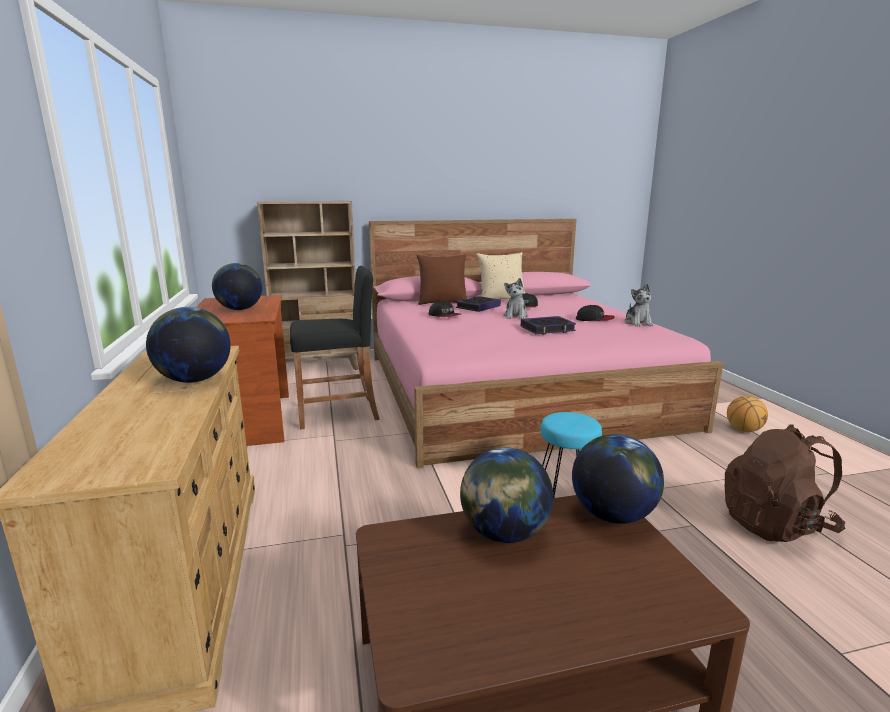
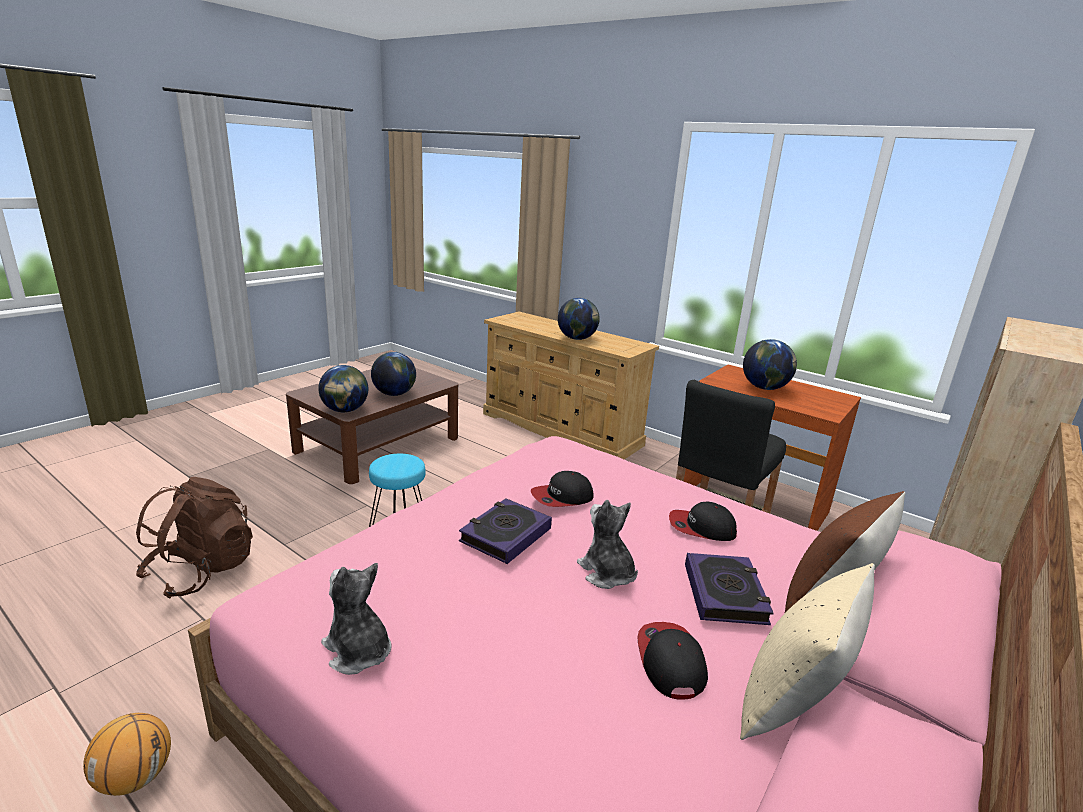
camera: 140 degrees right, 5 degrees up
(595, 319) = (458, 629): cap -> cap (562, 497)

